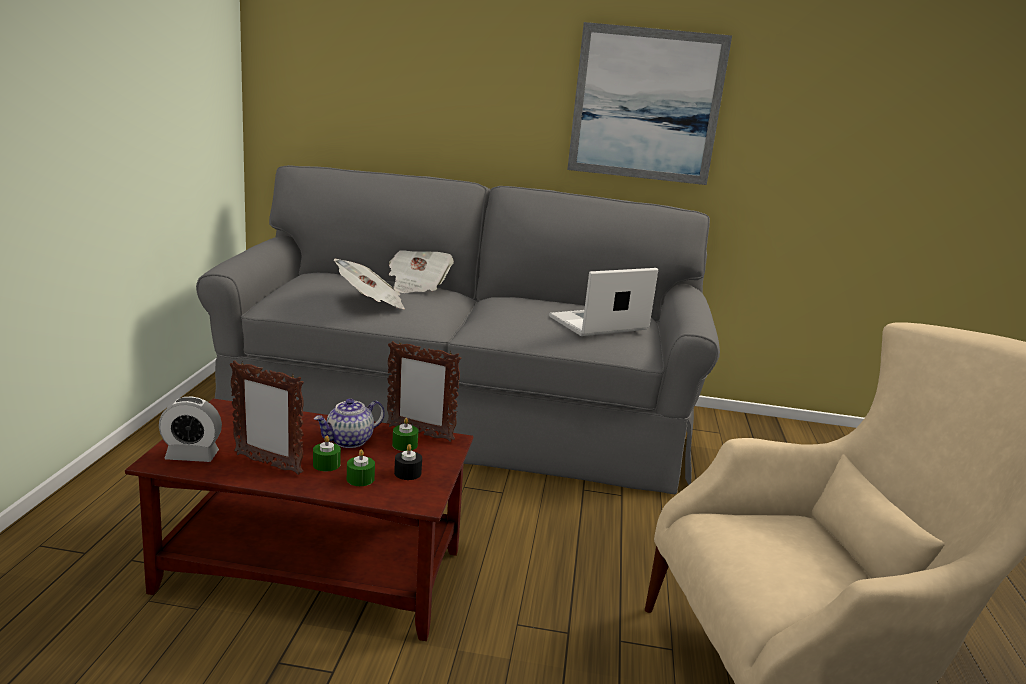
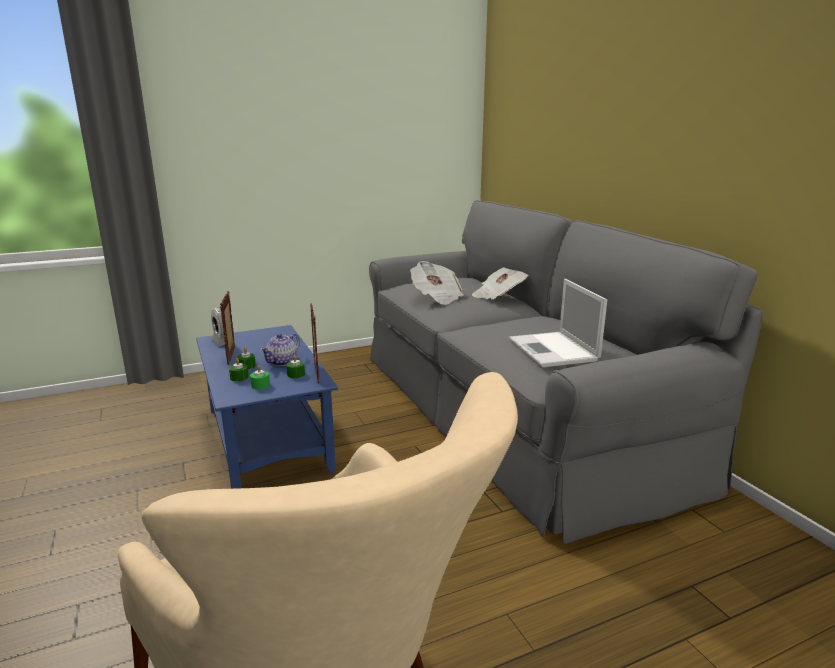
camera: 60 degrees right, 0 degrees up
(315, 571) = (268, 439): brown coffee table -> blue coffee table
(349, 441) = (282, 362): teapot -> teapot turned 75 degrees counterclockwise
(407, 473) = (260, 385): black candle -> green candle
(597, 324) = (553, 350): laptop -> laptop turned 135 degrees counterclockwise
(646, 105) = (720, 138): picture -> none

